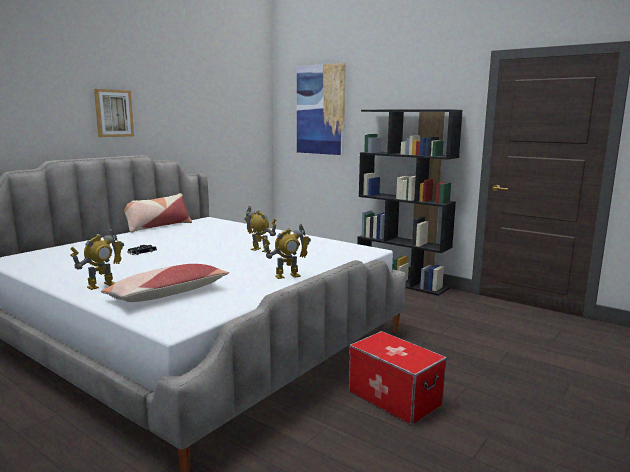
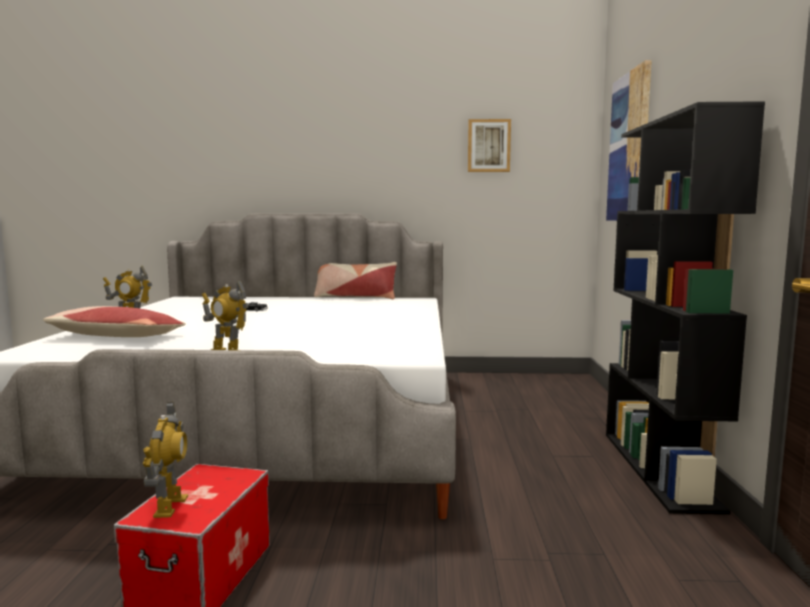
camera: 55 degrees right, 5 degrees down
(113, 113) = (334, 167): picture -> picture (489, 146)
(260, 250) = (324, 328): toy robot -> toy robot (169, 506)

